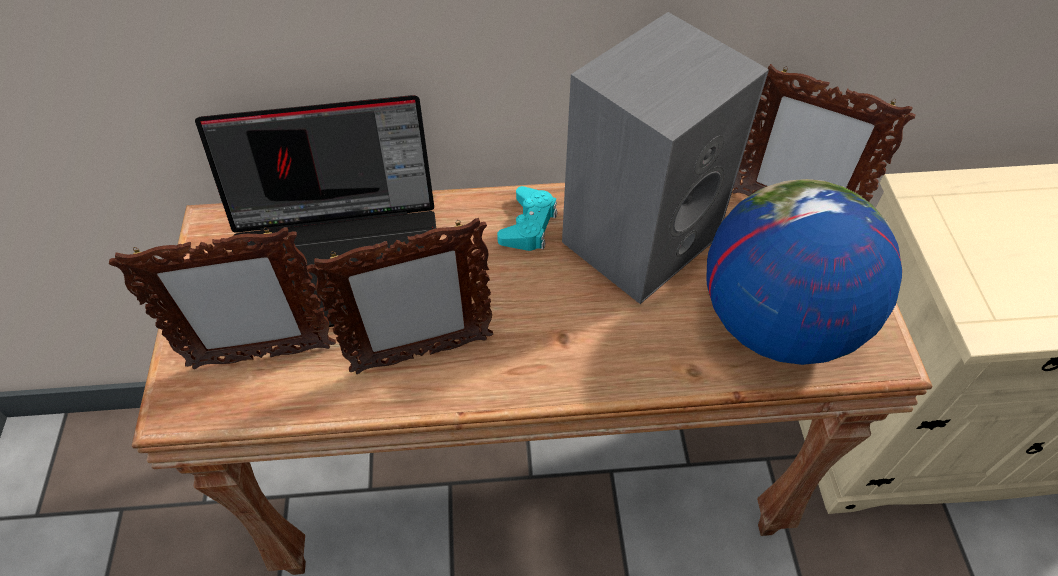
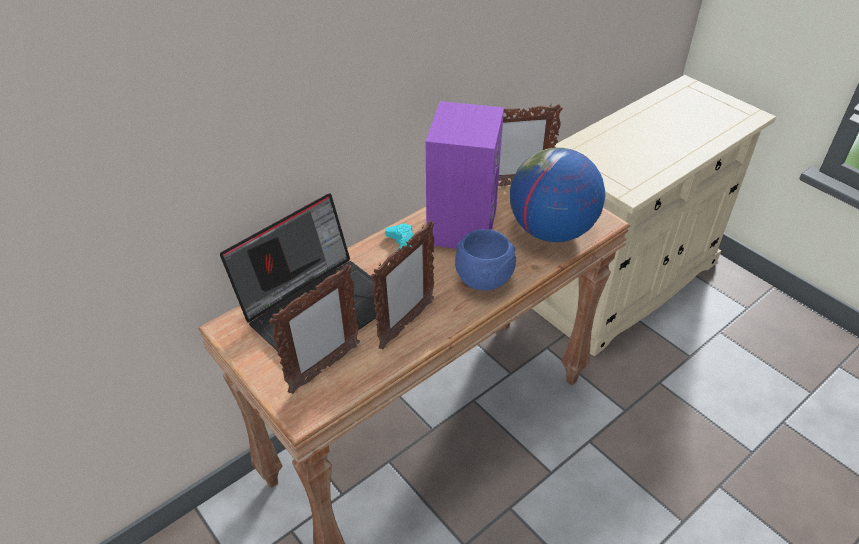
camera: 35 degrees left, 10 degrees down
(593, 346) = (483, 279): none -> blue bowl
(640, 236) = (460, 225): grey speaker -> purple speaker

